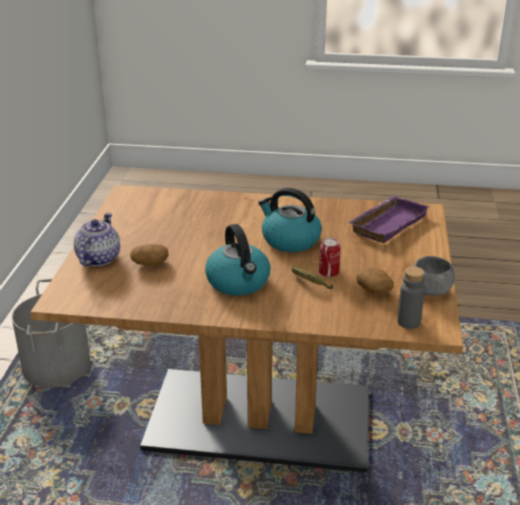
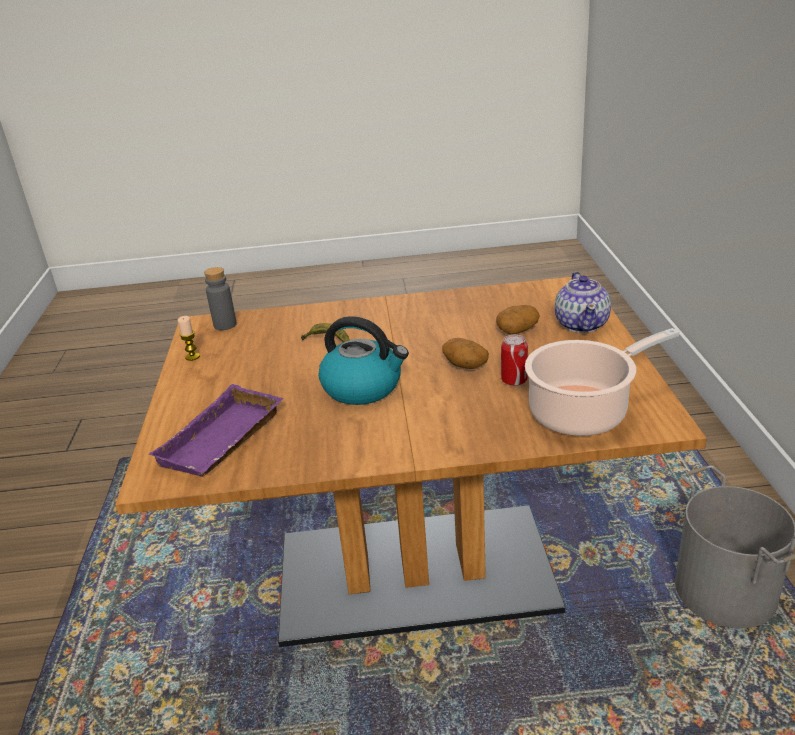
camera: 170 degrees right, 0 degrees up
(162, 204) = (583, 412): none -> cooking pot
(239, 282) = (405, 329): kettle -> none
(328, 273) = (307, 355): can -> can (514, 380)
(374, 290) = (255, 346): potato -> potato (464, 364)
(430, 290) = (192, 357): grey bowl -> candle

